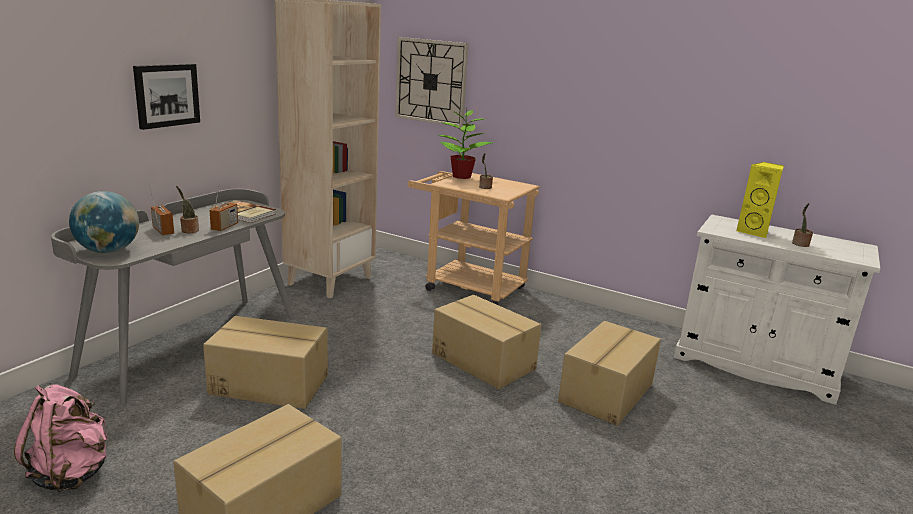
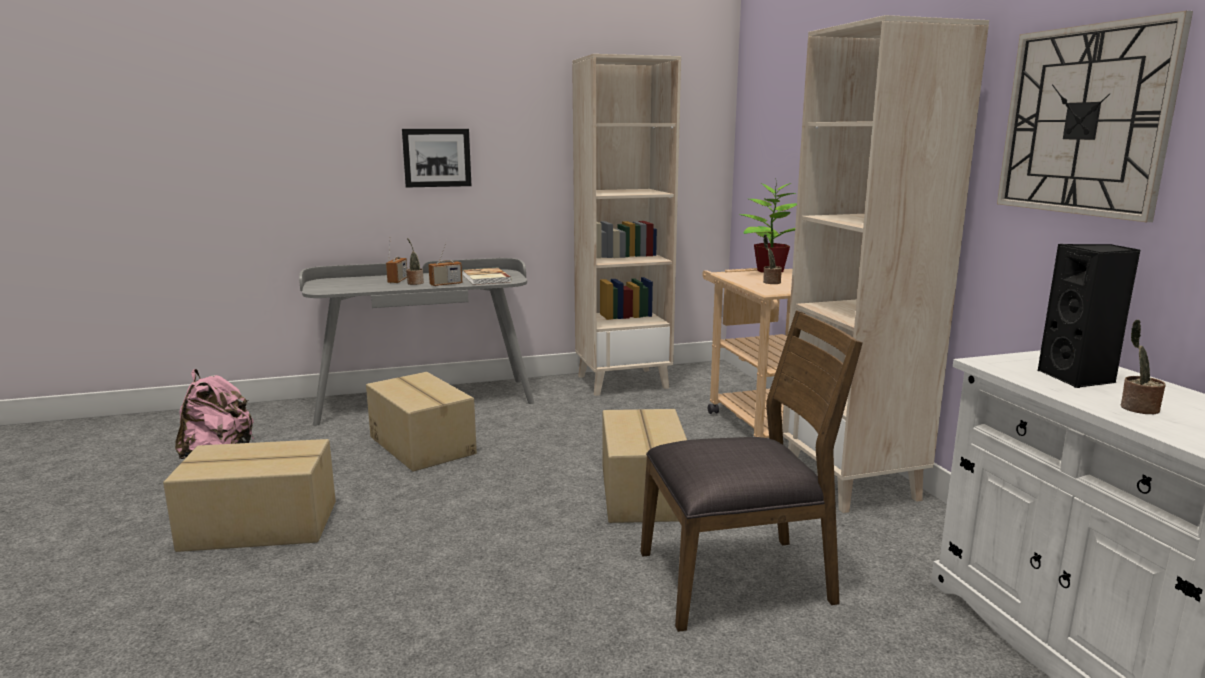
camera: 45 degrees right, 5 degrees down
(108, 251) = (331, 286): globe -> none
(431, 81) = (774, 152): wall clock -> wall clock (1084, 121)
(568, 314) = (852, 483): none -> beige bookcase
(607, 393) = (737, 579): cardboard box -> brown chair
(754, 232) = (1078, 378): yellow speaker -> black speaker

